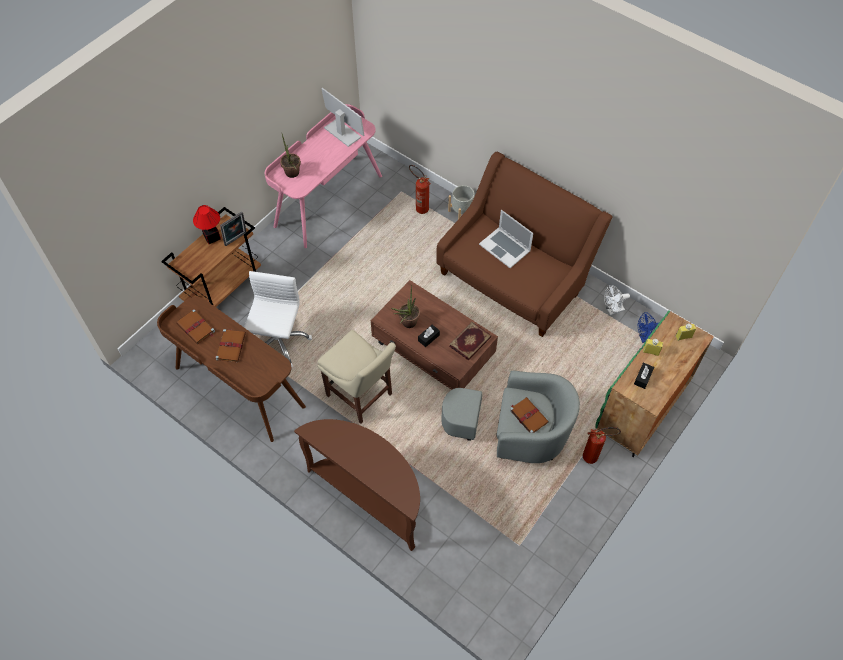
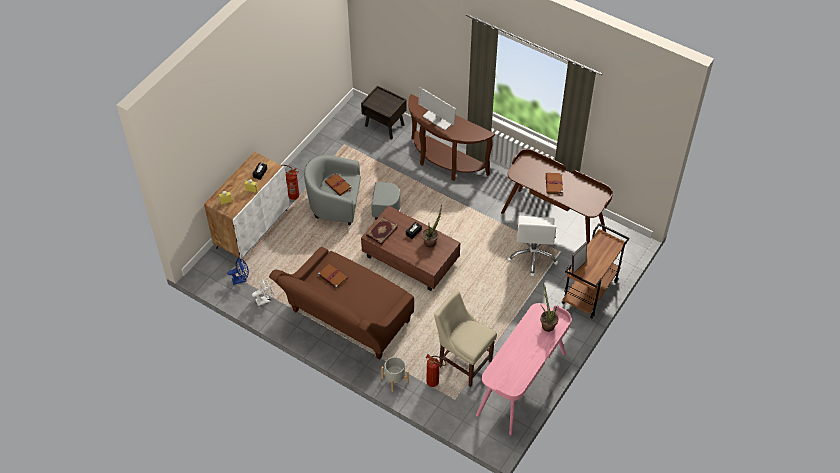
camera: 175 degrees right, 5 degrees down
(196, 328) = (583, 194): brown book -> brown book (332, 276)
(212, 237) = (598, 266): table lamp -> none
(342, 133) = (511, 371): monitor -> monitor (437, 119)
(361, 397) = (461, 222): beige chair -> beige chair (463, 362)
(454, 578) = (385, 125): none -> brown nightstand
(505, 247) = (356, 297): laptop -> none
(641, 408) = (252, 228): green cabinet -> white cabinet

